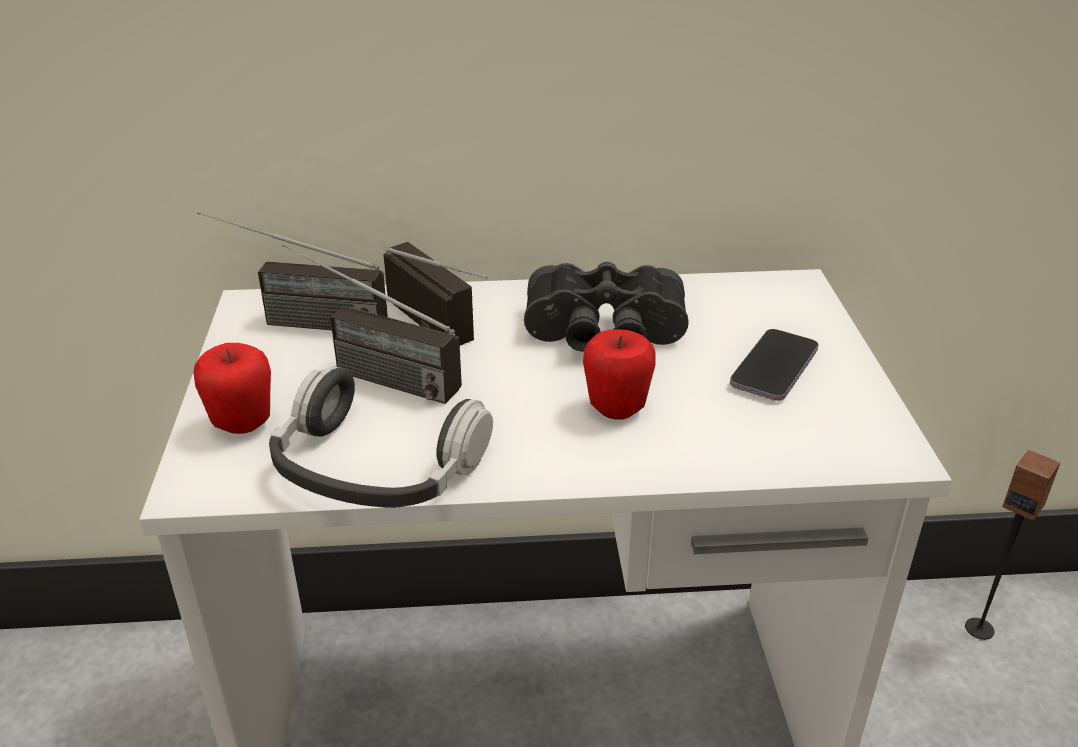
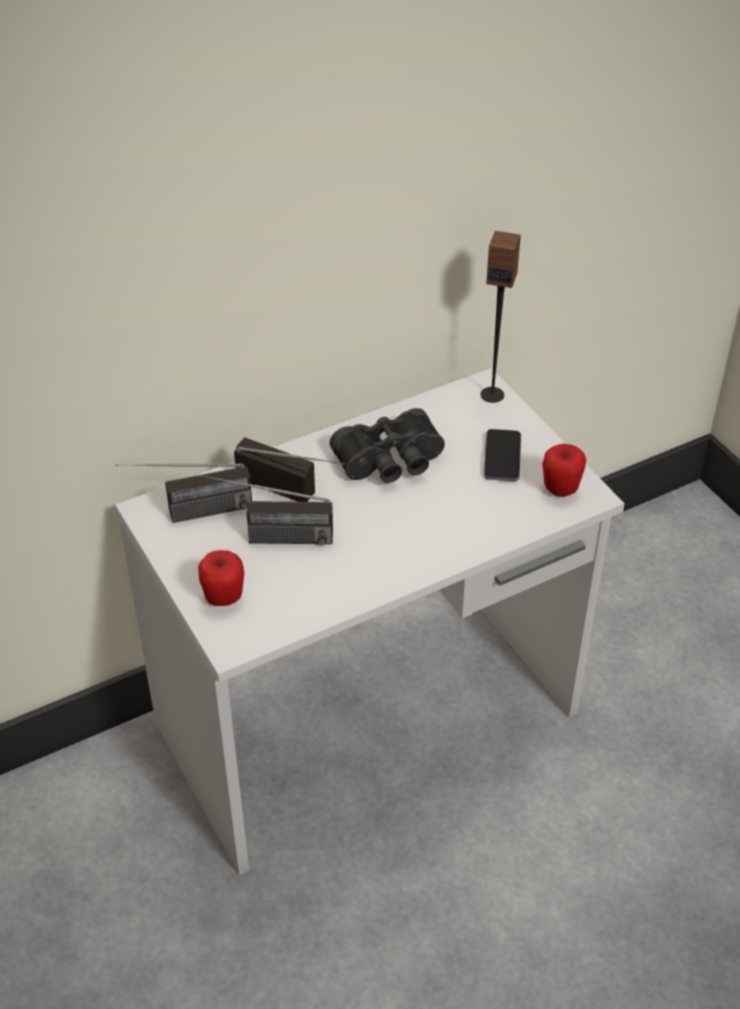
camera: 25 degrees left, 10 degrees up
(377, 466) = (324, 597): headphones -> none
(616, 409) = (431, 515): apple -> apple (560, 489)
(979, 628) = (617, 556): speaker -> speaker (492, 394)

